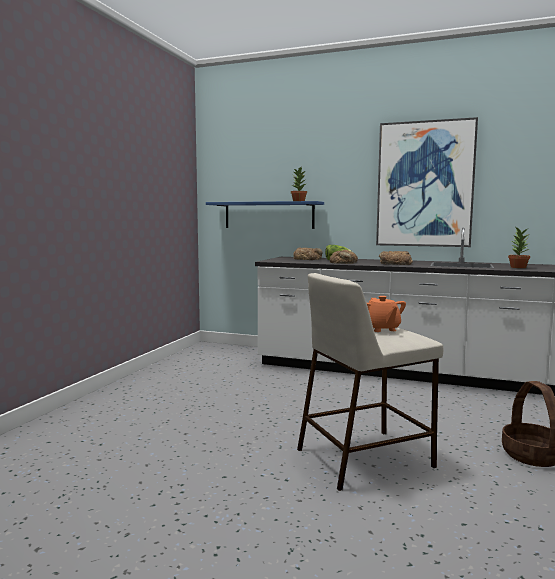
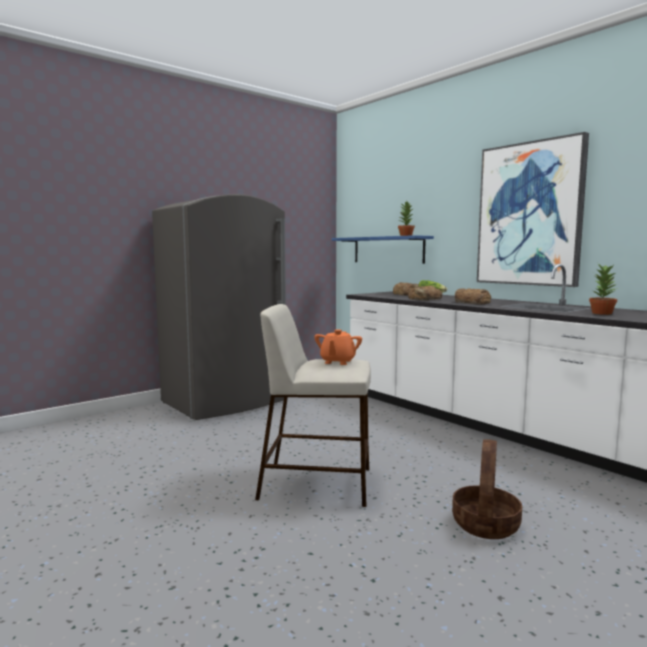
camera: 30 degrees right, 0 degrees up
(140, 396) = (225, 402): none -> grey fridge

